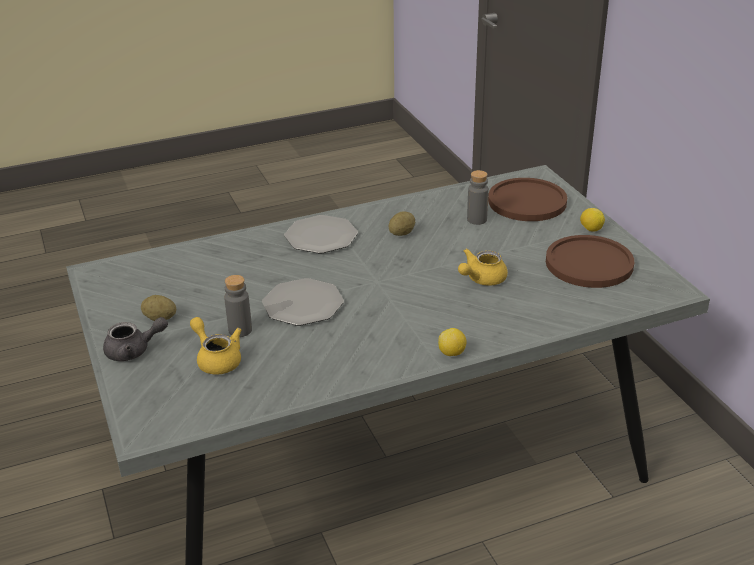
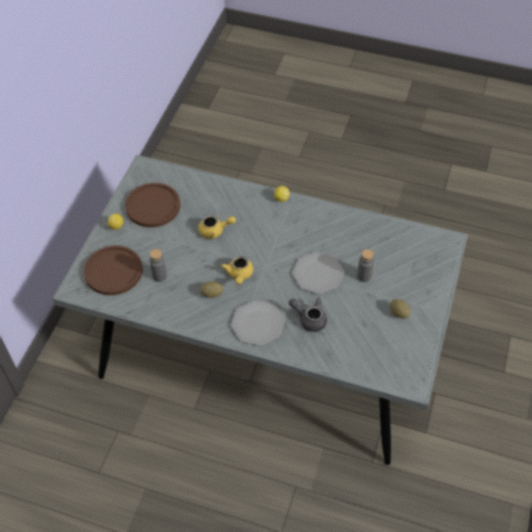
camera: 140 degrees left, 20 degrees up
(134, 351) = (426, 296): grey teapot -> grey teapot (309, 319)
(217, 359) = (389, 264): yellow teapot -> yellow teapot (239, 275)

